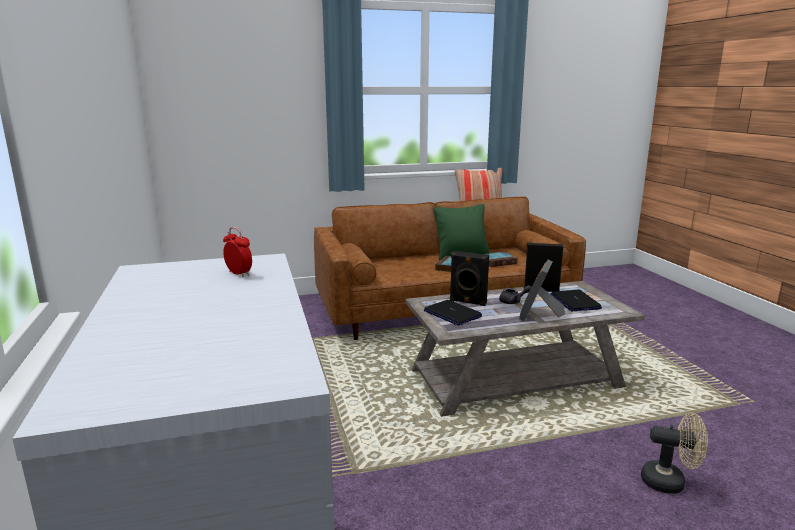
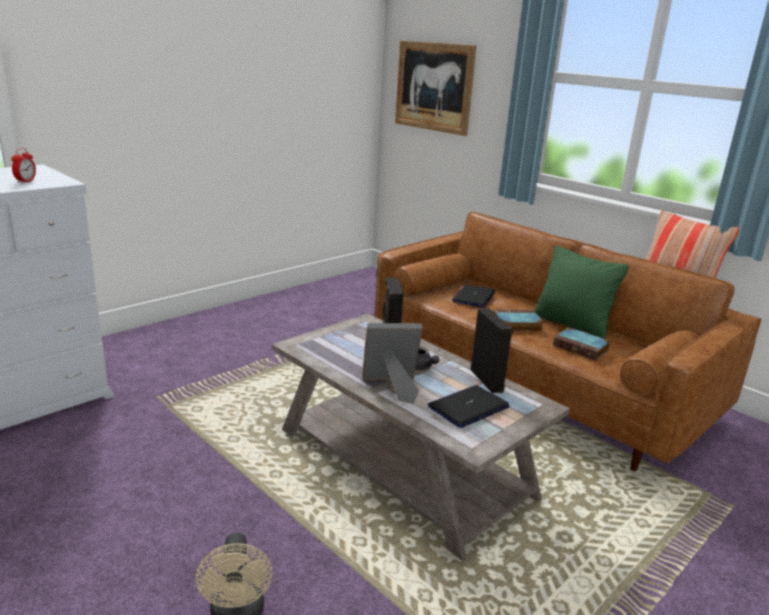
camera: 60 degrees right, 5 degrees up
(224, 111) = (433, 87): none -> picture
(452, 314) = (346, 340): laptop -> laptop (474, 297)

